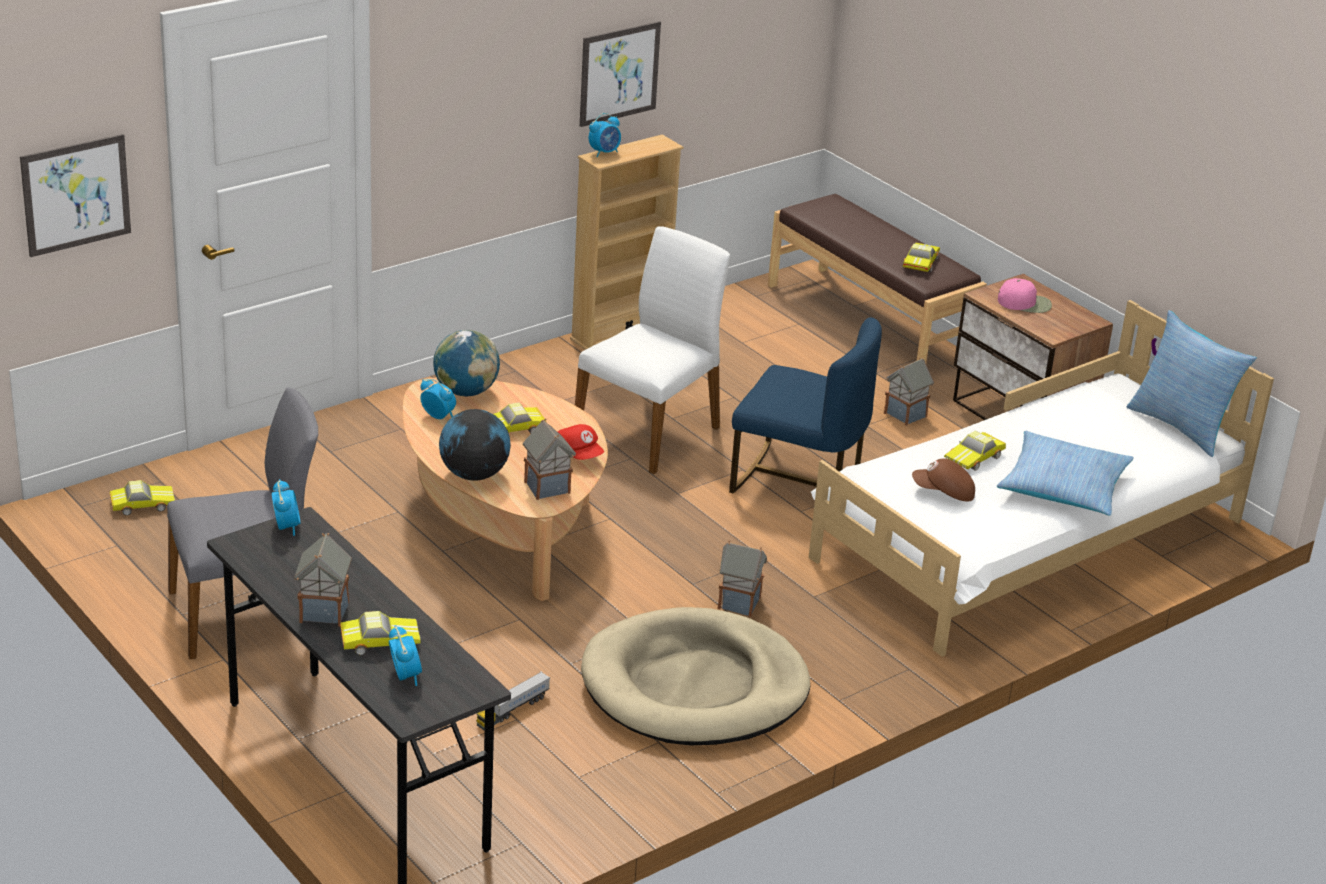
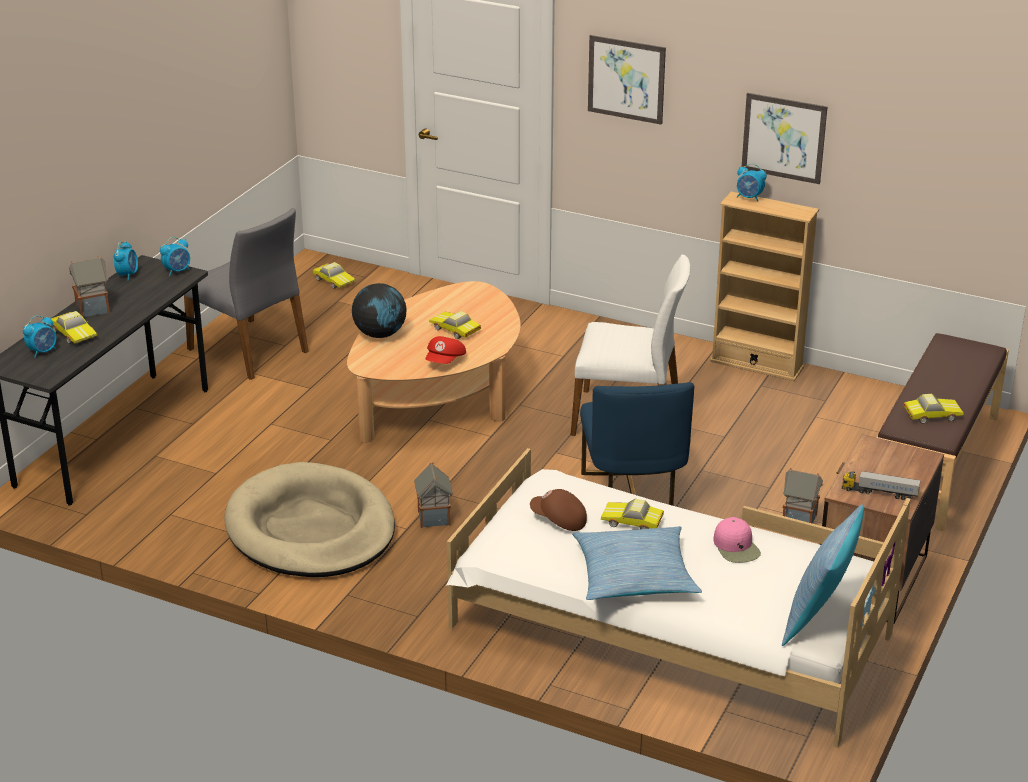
camera: 65 degrees right, 0 degrees up
(76, 194) = (339, 53): picture -> picture (626, 79)
(438, 416) = (441, 301): alarm clock -> alarm clock (127, 275)
(466, 392) = (485, 300): globe -> none
(512, 710) = (224, 468): toy truck -> toy truck (879, 493)
(548, 488) = (391, 363): toy house -> none
(943, 493) = (558, 520): brown cap -> brown cap turned 45 degrees counterclockwise
(1025, 303) = (885, 466): pink cap -> pink cap (736, 547)

